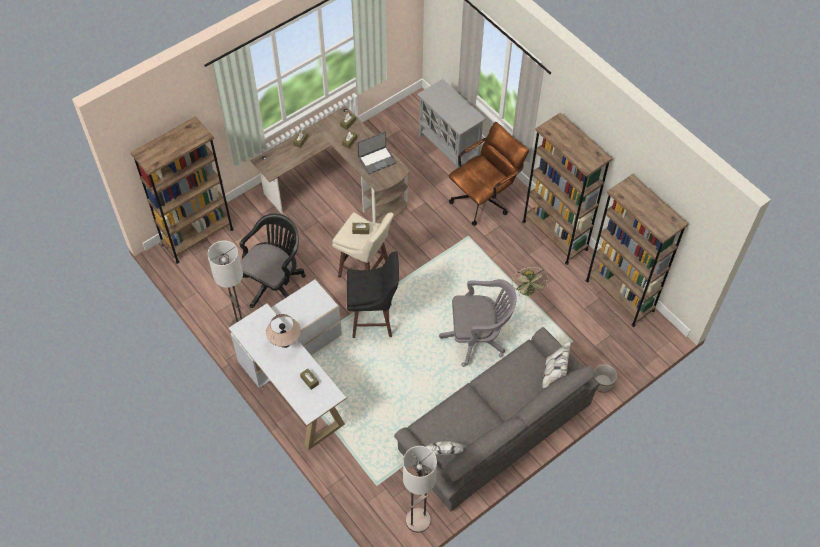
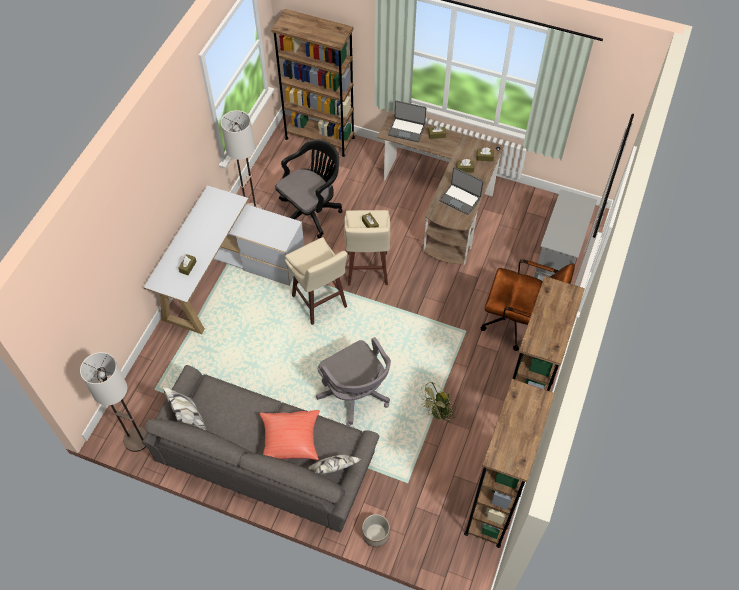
camera: 60 degrees right, 0 degrees up
(275, 282) = (311, 211): black office chair -> black office chair turned 45 degrees counterclockwise
(279, 157) = (406, 130): none -> laptop
(285, 343) = (216, 230): beige table lamp -> none
(374, 321) = (320, 303): black stool -> beige stool
(512, 390) = (290, 441): none -> red pillow

